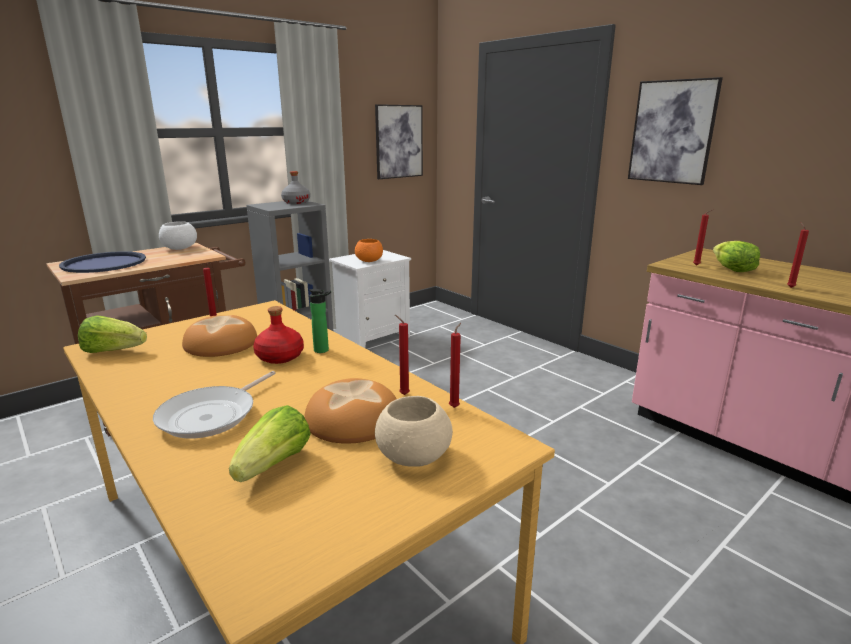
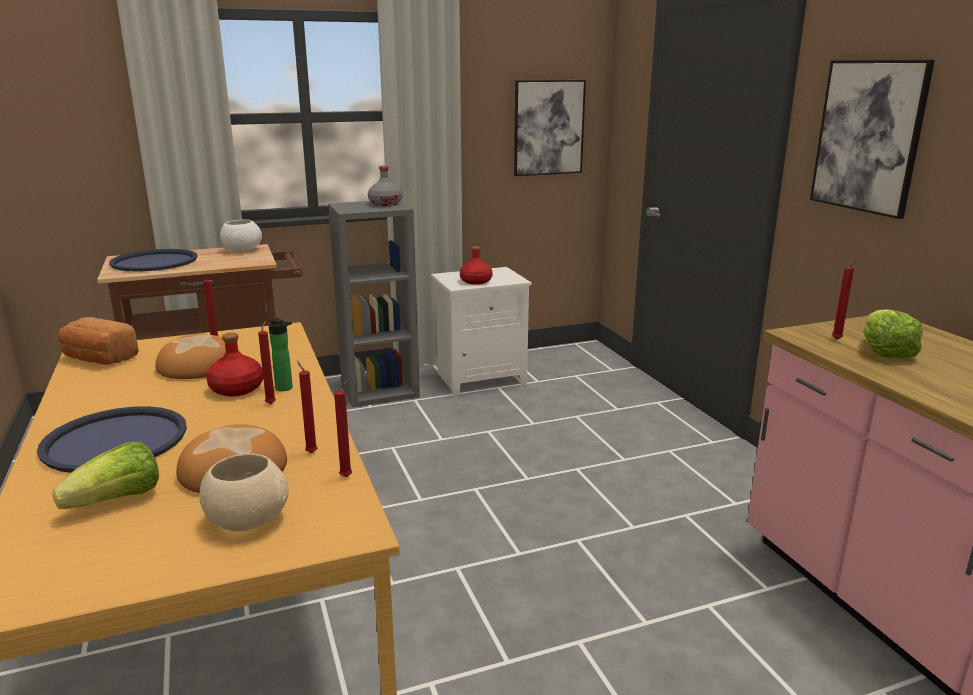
camera: 20 degrees right, 0 degrees up
(113, 351) = (98, 359): lettuce -> bread
(212, 415) = (115, 441): frying pan -> blue tray
(369, 261) = (476, 281): orange bowl -> red bottle
(789, 287) = (933, 391): red candle -> red candle (271, 403)

